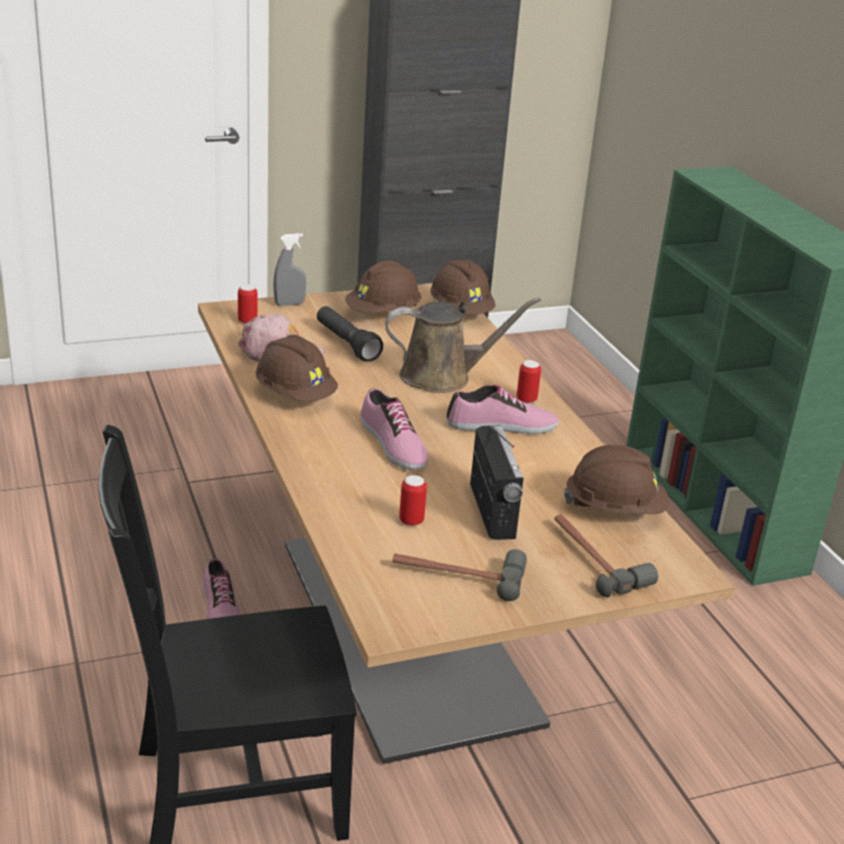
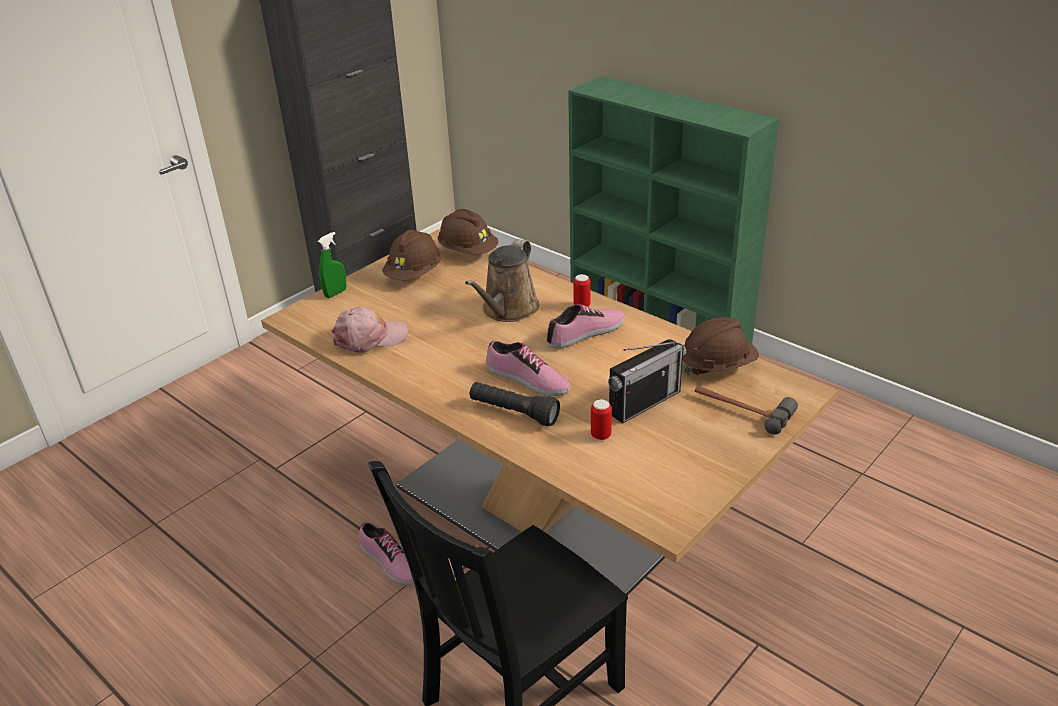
camera: 25 degrees left, 5 degrees up
(247, 321) = (318, 321): can -> none
(289, 304) = (335, 293): grey spray bottle -> green spray bottle
(295, 395) = (418, 369): brown hard hat -> none
(346, 344) = (413, 311): black flashlight -> black flashlight (513, 412)
(442, 376) = (508, 310): brown watering can -> brown watering can turned 150 degrees clockwise
(457, 575) = (671, 463): hammer -> none
(492, 511) = (644, 402): radio -> radio turned 90 degrees clockwise

